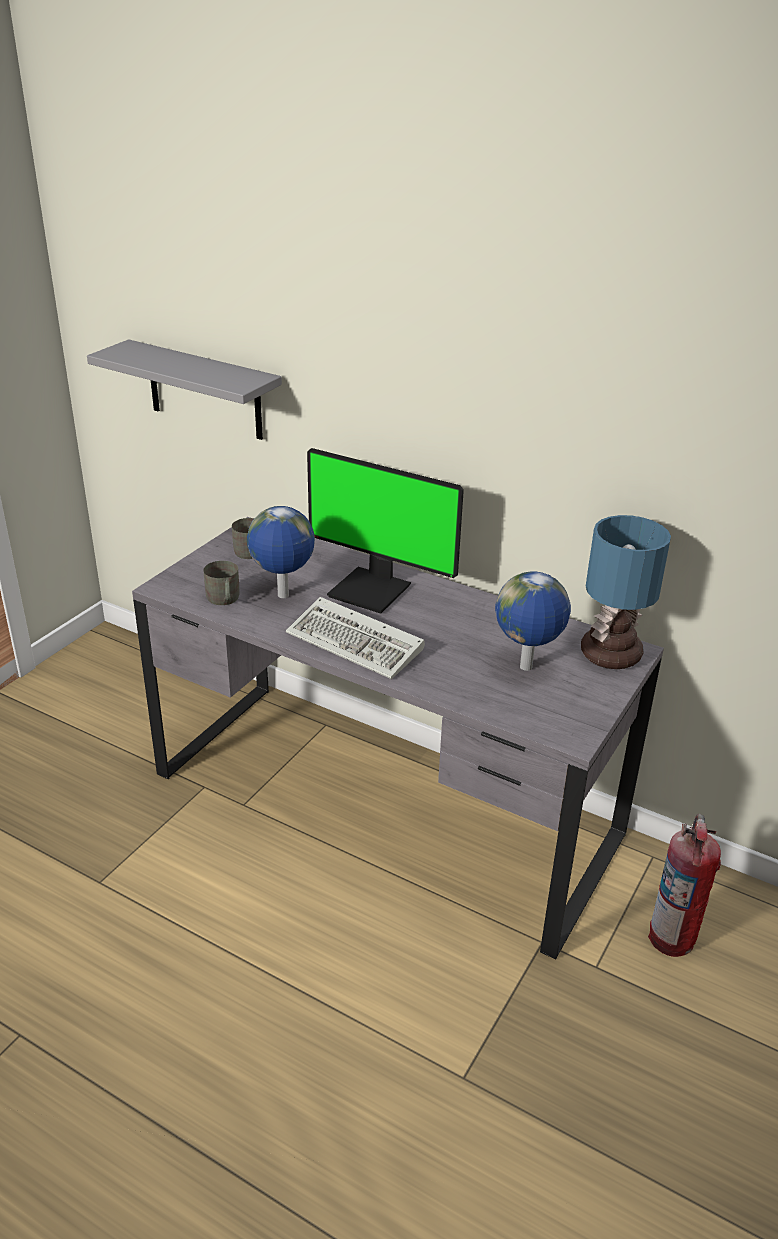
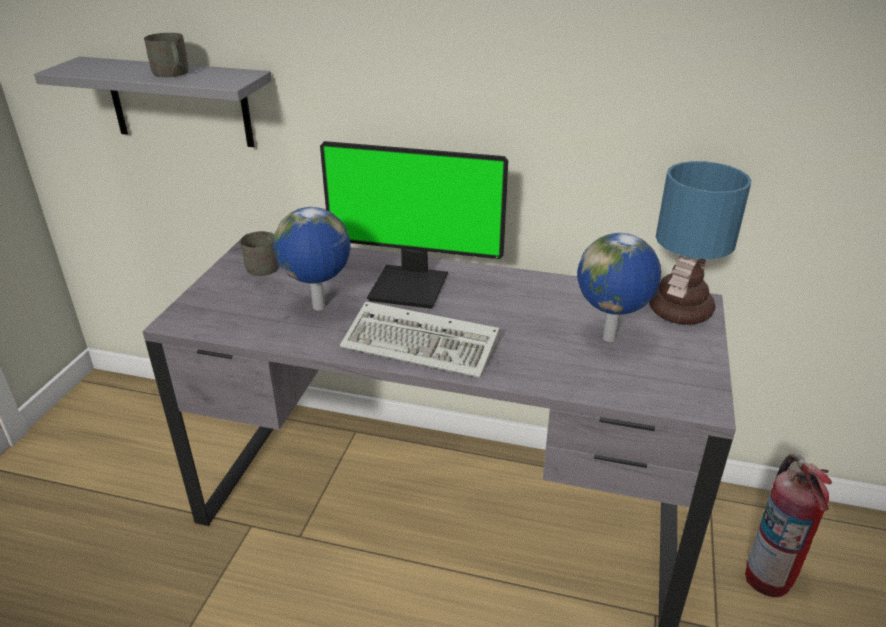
camera: 15 degrees left, 0 degrees up
(223, 599) = (254, 323): grey mug -> grey mug (172, 74)

